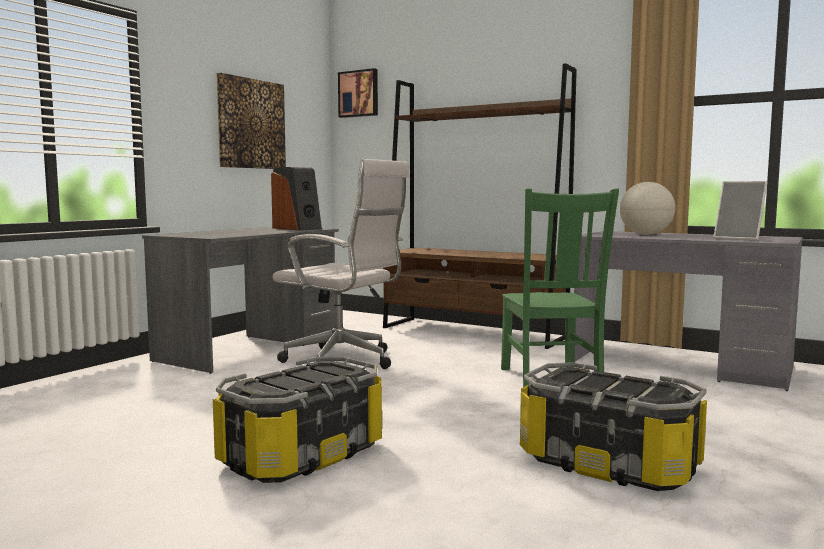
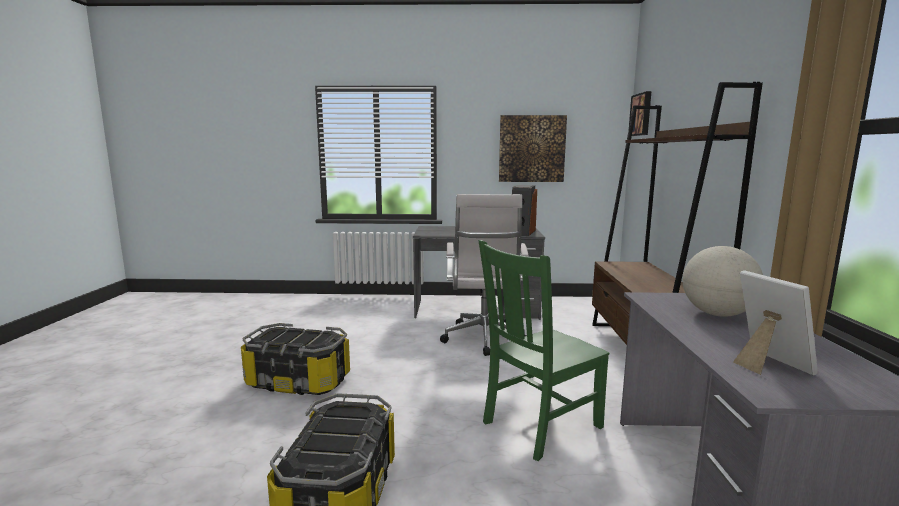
camera: 60 degrees right, 5 degrees up
(739, 239) = (766, 364): picture frame -> picture frame turned 150 degrees clockwise

